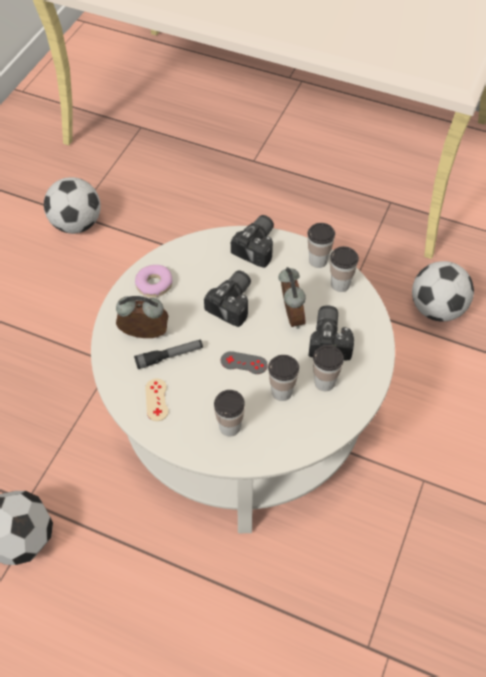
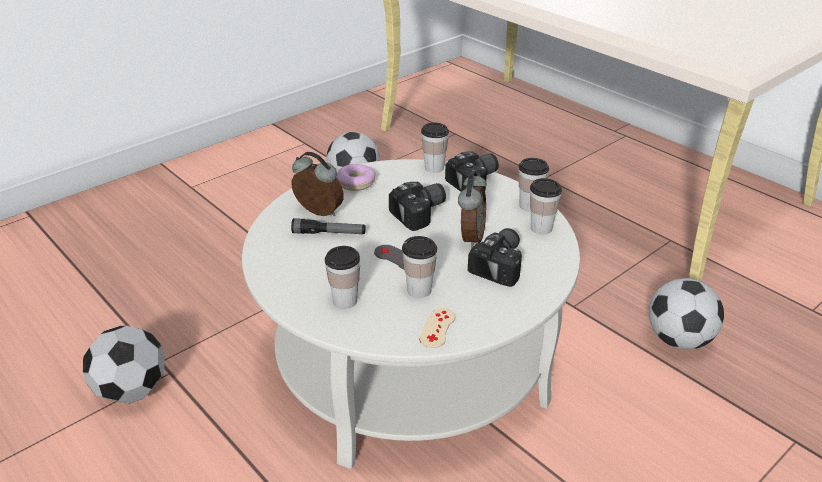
camera: 25 degrees right, 20 degrees down
(156, 400) = (291, 260): beige game controller -> beige game controller (437, 328)
(324, 382) = (470, 296): cup -> cup (434, 168)

